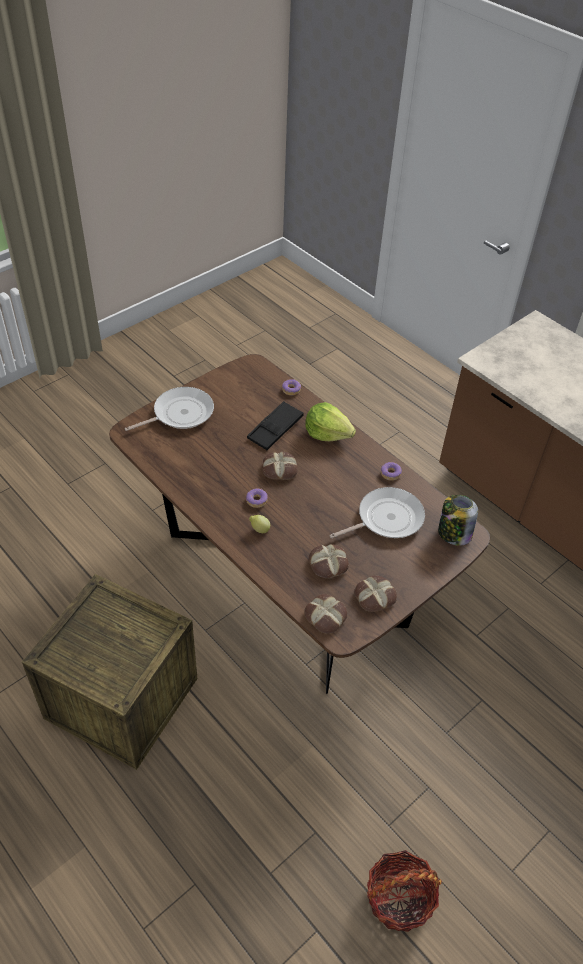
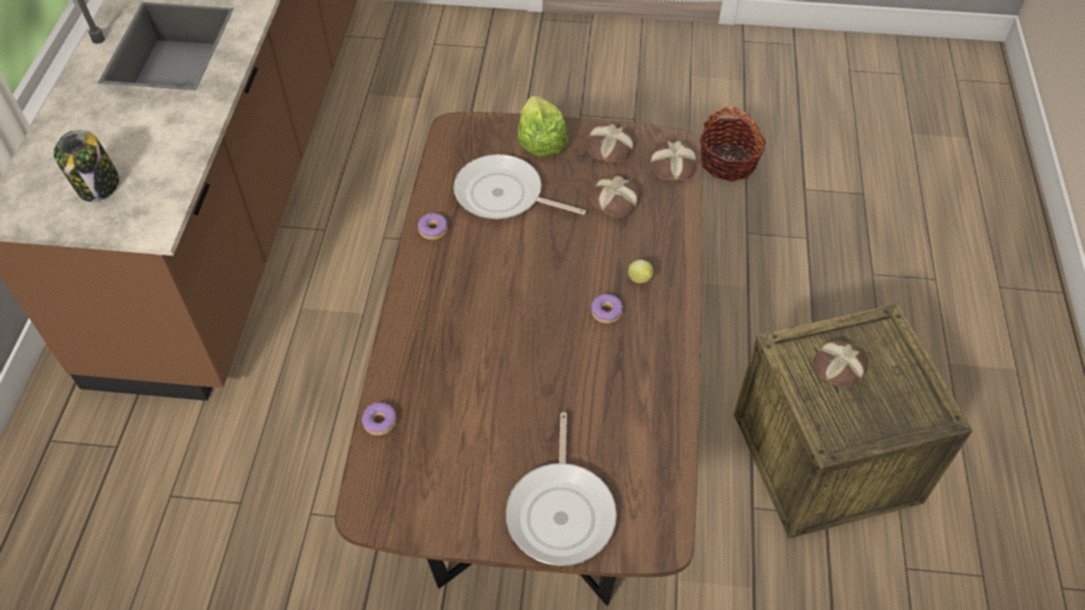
camera: 130 degrees left, 5 degrees up
(180, 413) = (561, 511): frying pan -> frying pan turned 105 degrees counterclockwise
(275, 429) = (474, 382): black tray -> none
(280, 469) = (536, 327): bread -> bread (837, 368)
(327, 433) = (425, 326): lettuce -> lettuce (540, 141)
(453, 533) = (465, 139): jar -> jar (98, 186)

